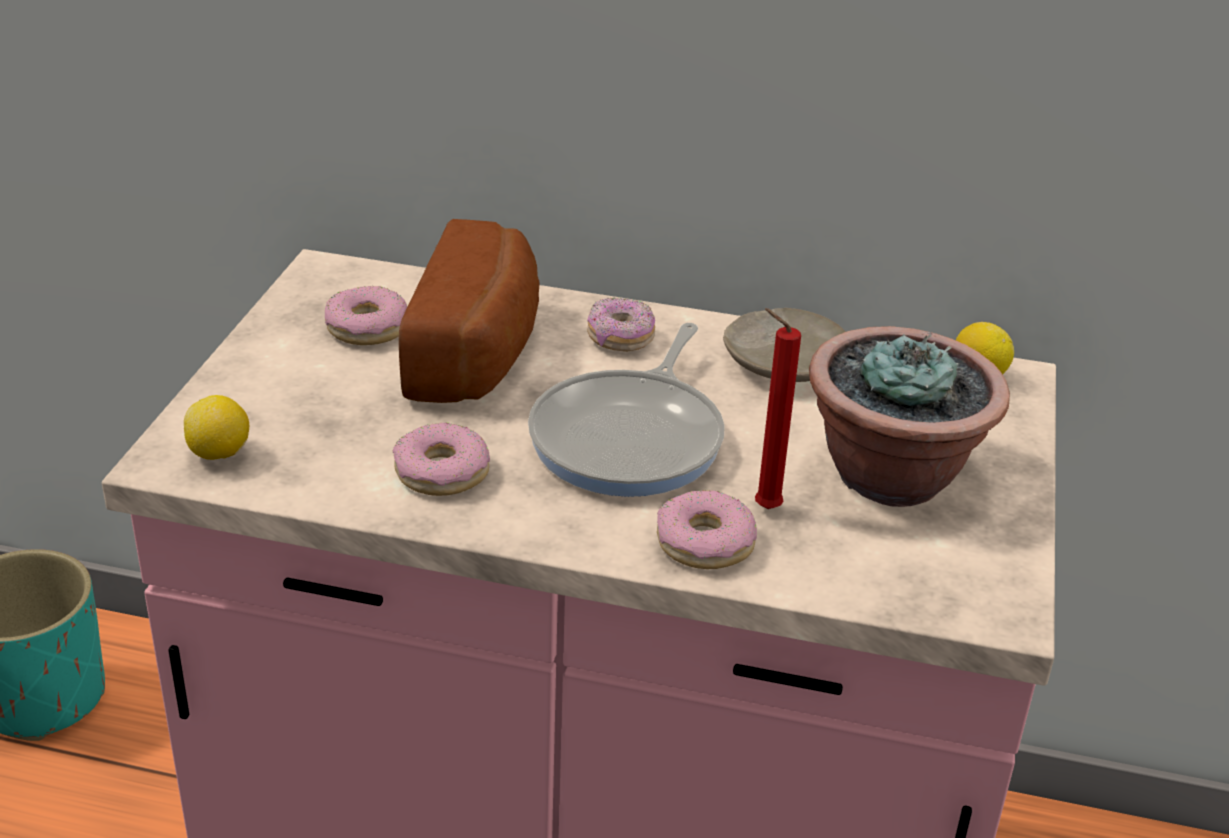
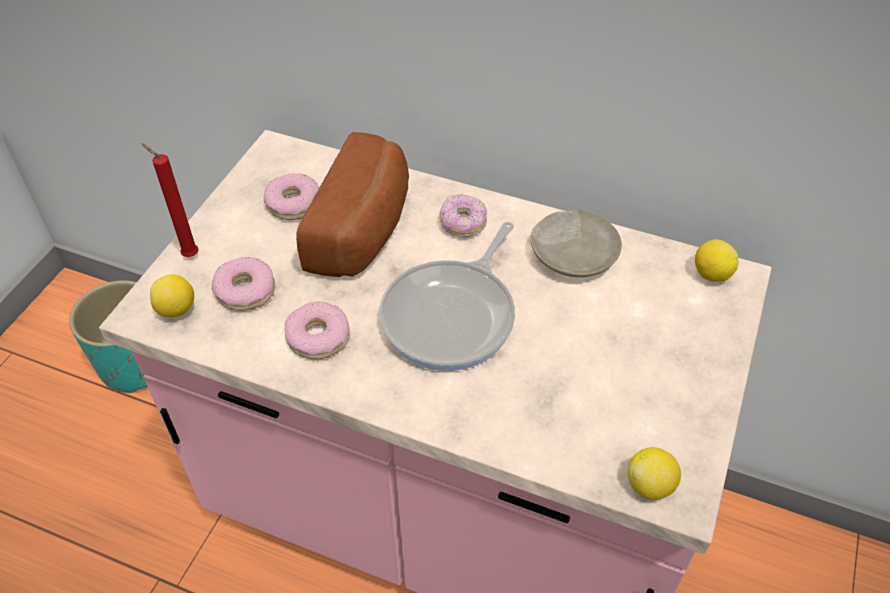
camera: 10 degrees right, 15 degrees up
(705, 543) = (484, 415): donut -> donut (245, 290)
(763, 508) = (531, 387): red candle -> red candle (188, 255)
(892, 476) = (629, 364): potted plant -> none
(955, 602) = (650, 485): none -> lemon

